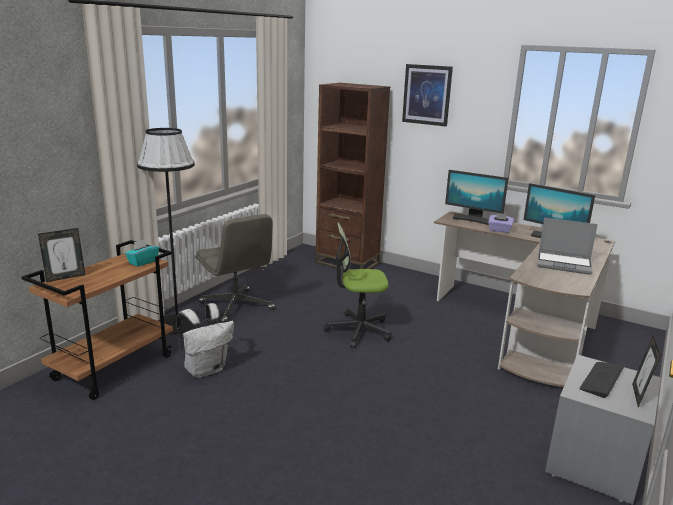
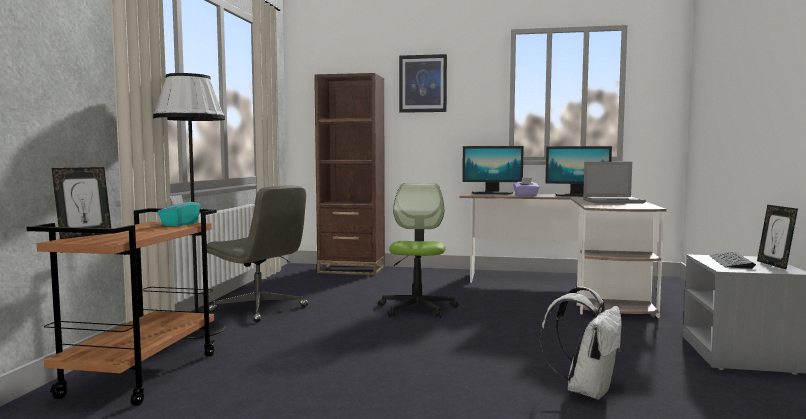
camera: 20 degrees left, 15 degrees down
(206, 369) = (272, 358): white backpack -> white backpack (586, 390)
(358, 330) = (417, 308): office chair -> office chair turned 120 degrees clockwise

